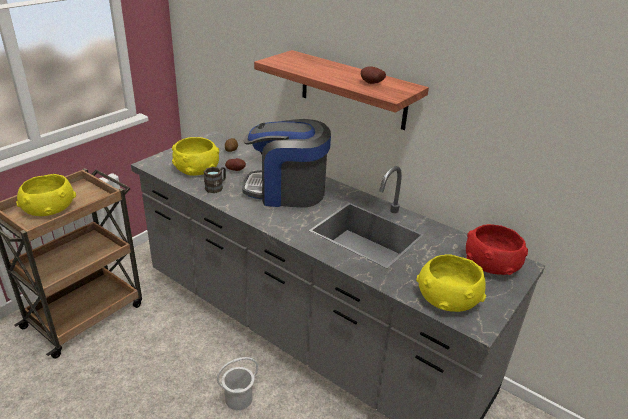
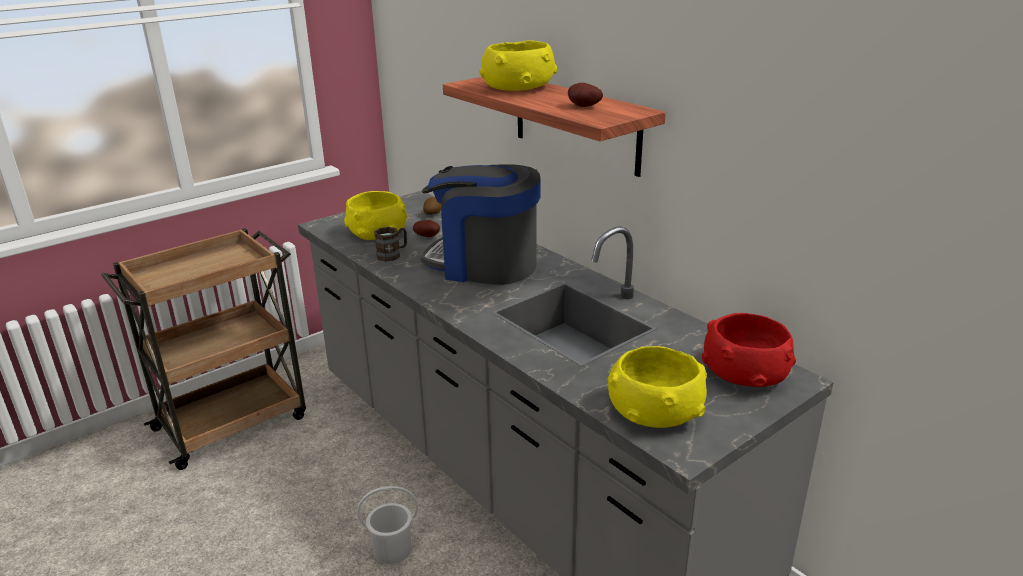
camera: 15 degrees right, 5 degrees down
(49, 208) = (186, 271): yellow bowl -> yellow bowl (518, 88)

